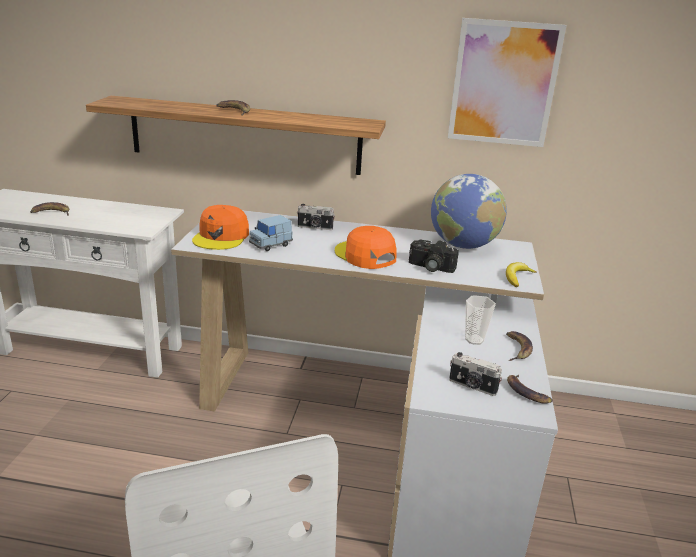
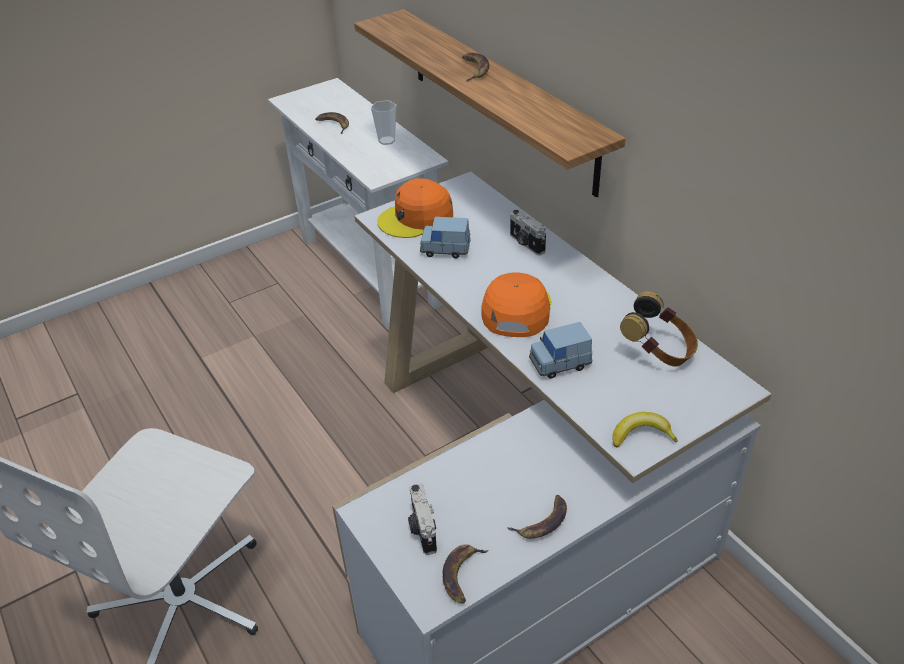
camera: 50 degrees right, 15 degrees up
(430, 267) = (560, 363): camera -> blue toy car
(463, 245) = (658, 351): globe -> headphones
(474, 340) = (515, 480): cup -> cup (386, 141)
(503, 84) = (764, 143): picture -> none

